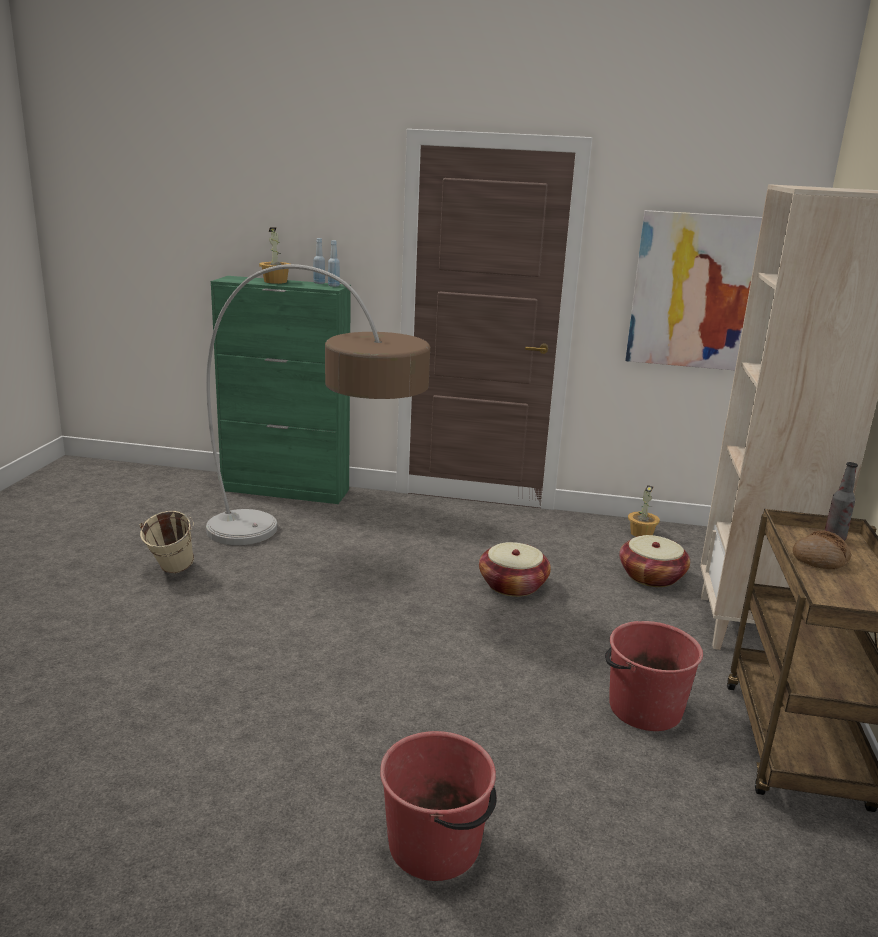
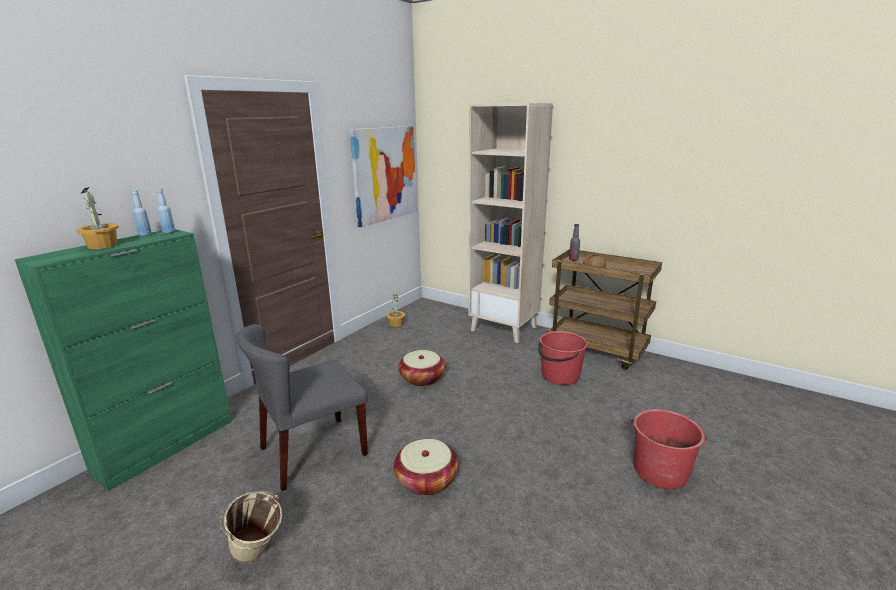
camera: 65 degrees left, 0 degrees up
(316, 556) = (312, 452): floor lamp -> grey chair
(651, 576) = (443, 336): basket -> basket (426, 480)

